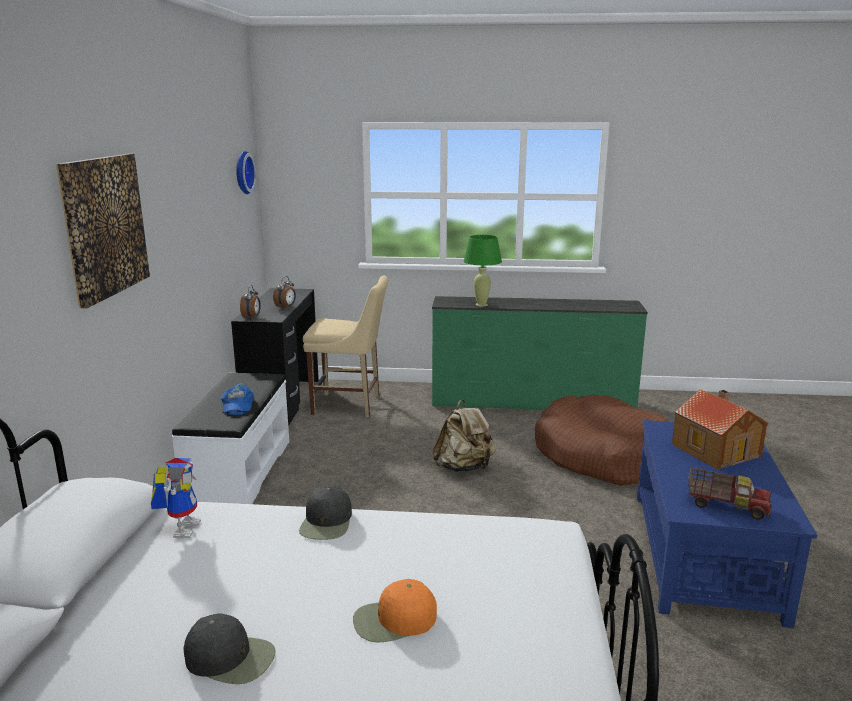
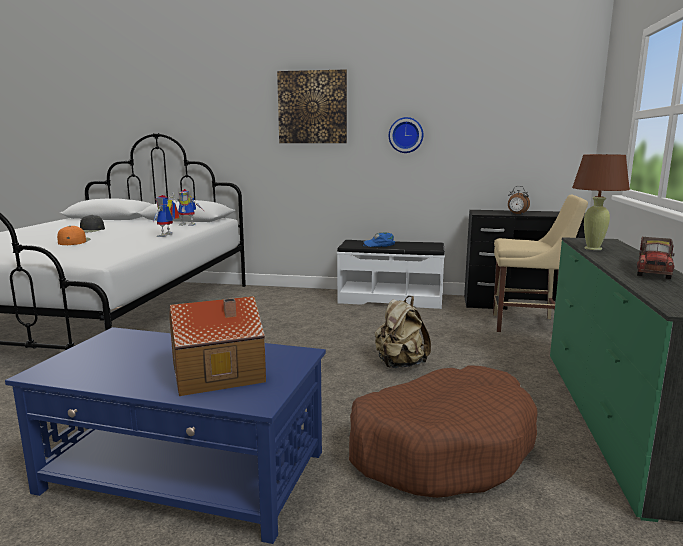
camera: 95 degrees right, 5 degrees down
(242, 172) = (547, 96): wall clock -> wall clock (406, 135)
(252, 317) = (480, 211): alarm clock -> none
(327, 522) = (166, 236): black cap -> toy robot
(350, 405) = (529, 325): beige chair -> beige chair turned 90 degrees counterclockwise
(481, 304) = (593, 248): green table lamp -> brown table lamp
(726, 506) = (103, 351): toy truck -> toy truck (654, 271)

